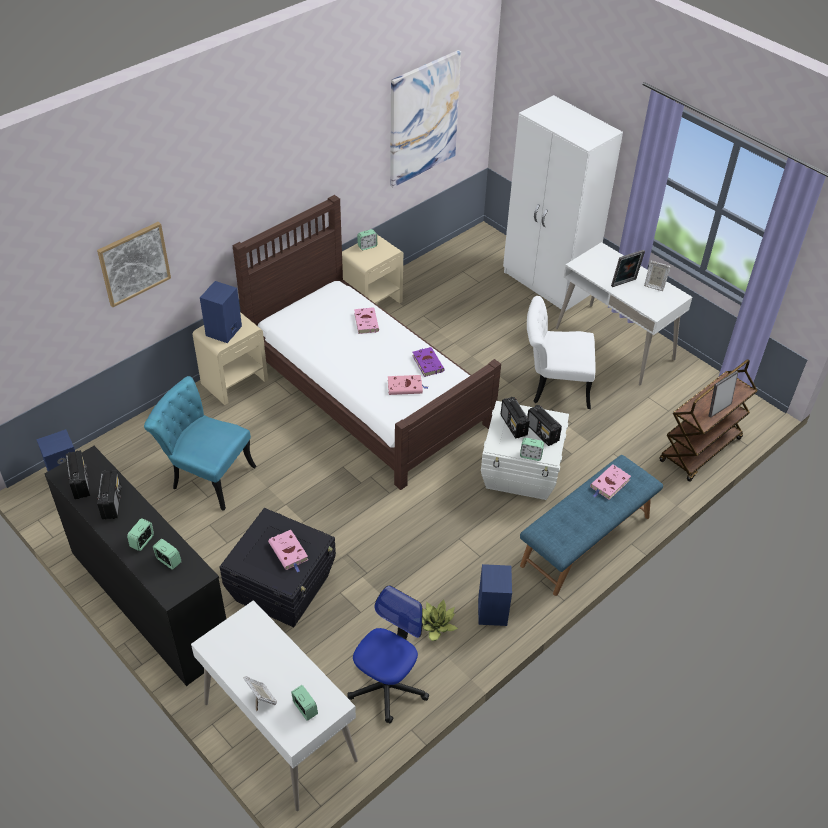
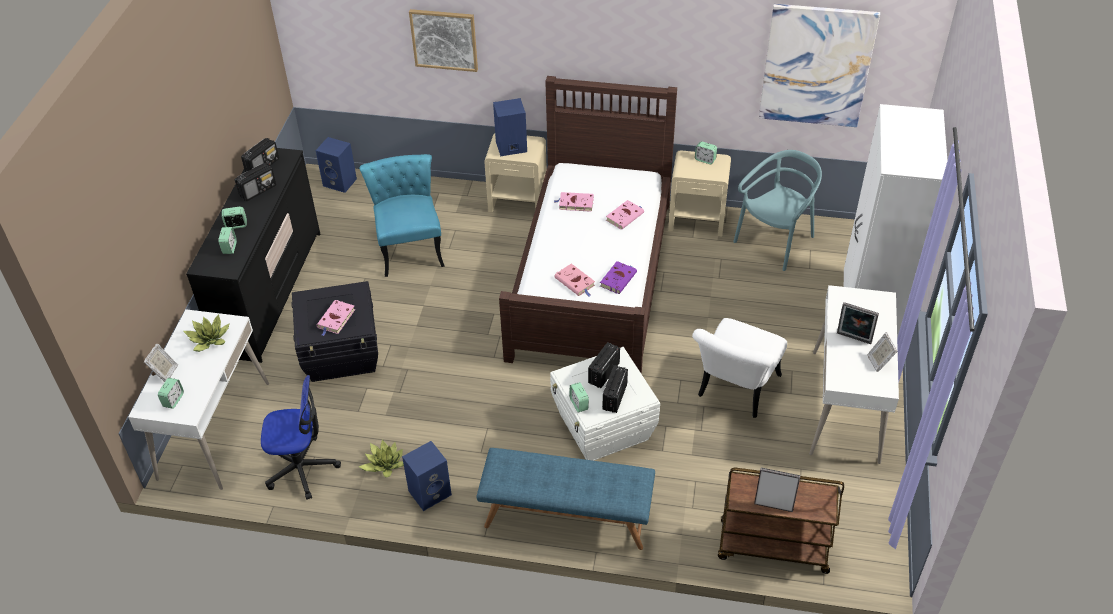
camera: 55 degrees right, 0 degrees up
(253, 644) = (209, 340): none -> potted plant
(437, 281) = (775, 241): none -> turquoise chair
(553, 385) = (735, 392): white chair -> white chair turned 120 degrees counterclockwise
(609, 484) = (601, 477): pink book -> pink book (575, 203)

